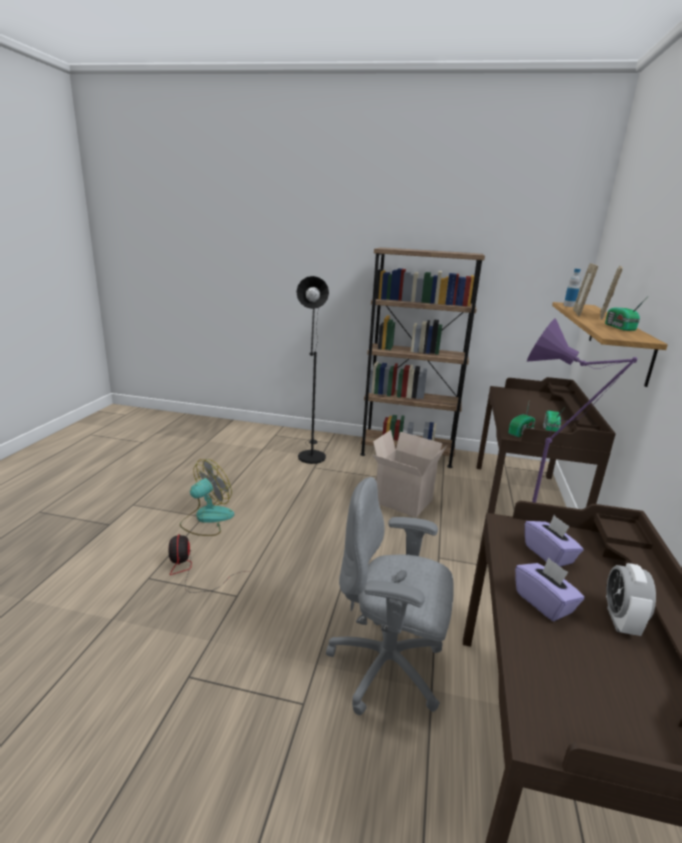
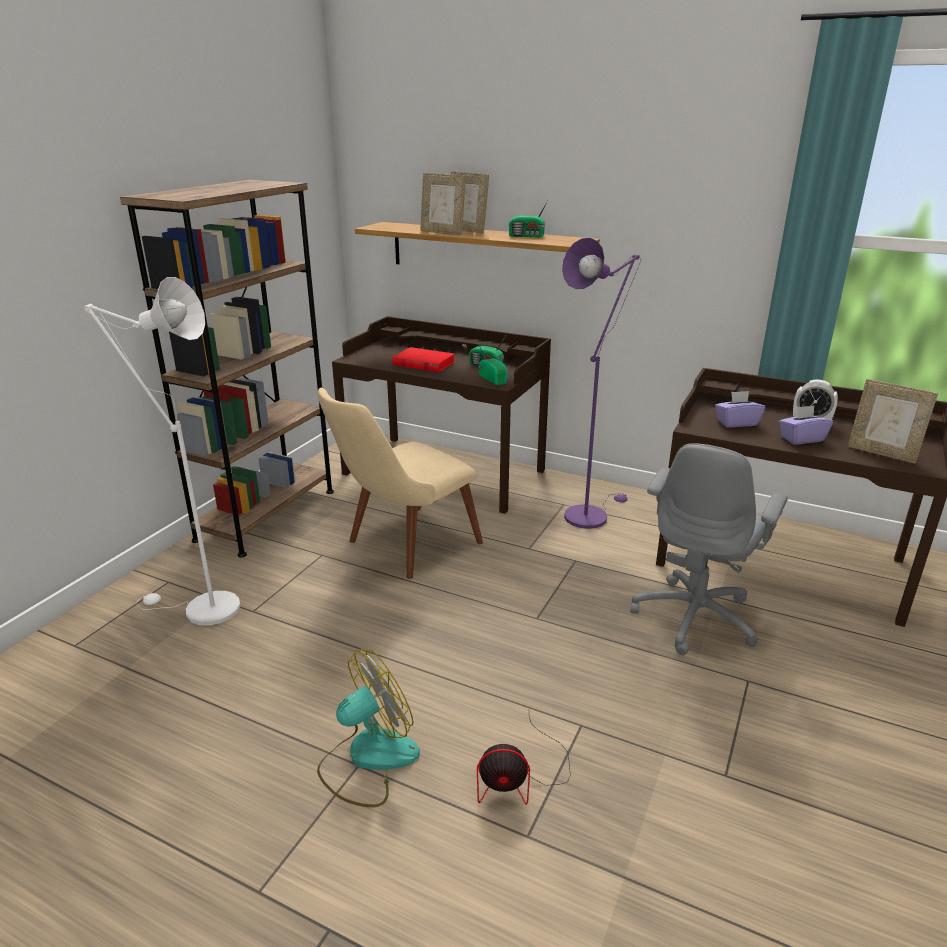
camera: 75 degrees left, 5 degrees up
(207, 519) = (368, 759): fan -> fan turned 90 degrees clockwise
(311, 455) = (202, 609): black floor lamp -> white floor lamp
(402, 502) = (402, 548): cardboard box -> beige chair
(523, 408) = (423, 363): none -> red book
(559, 683) = (882, 453): none -> picture frame
(569, 306) = (391, 228): bottle -> none

